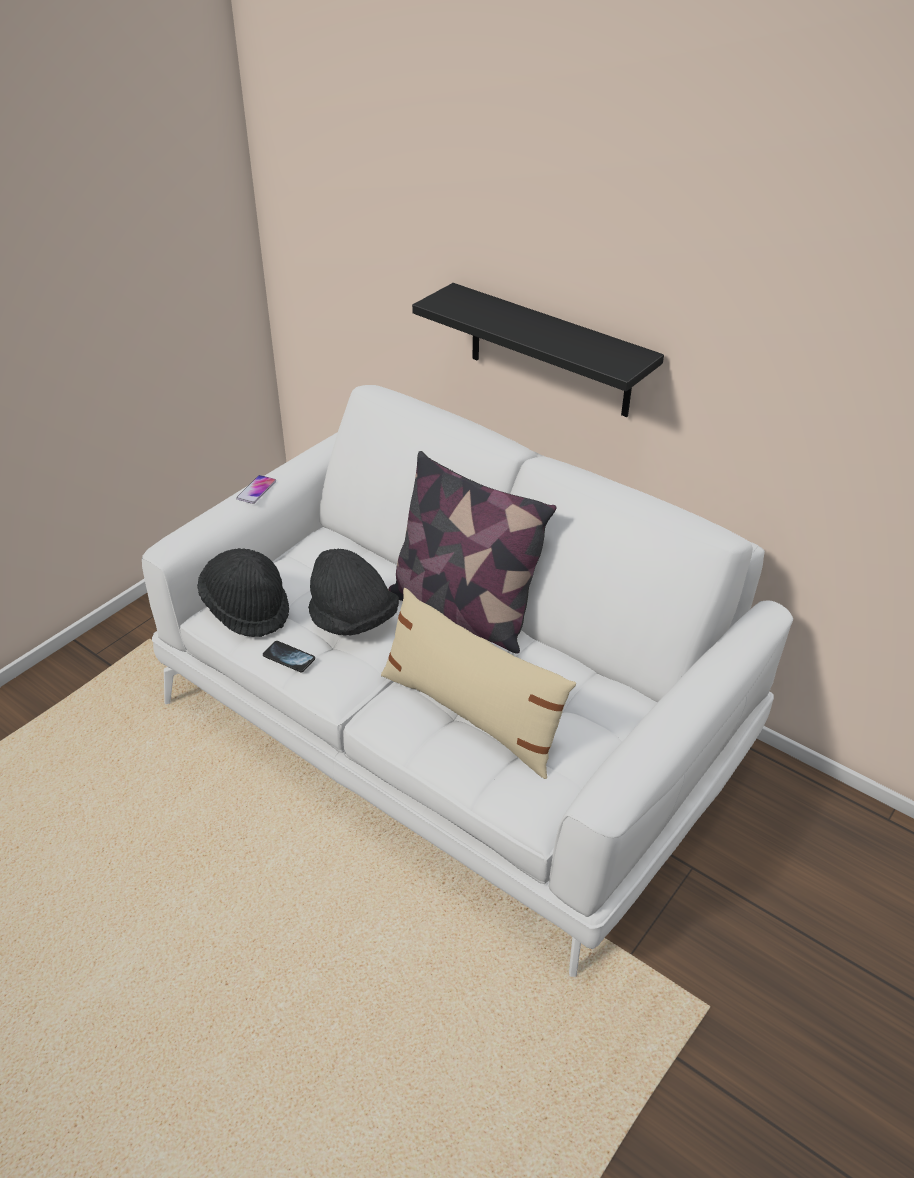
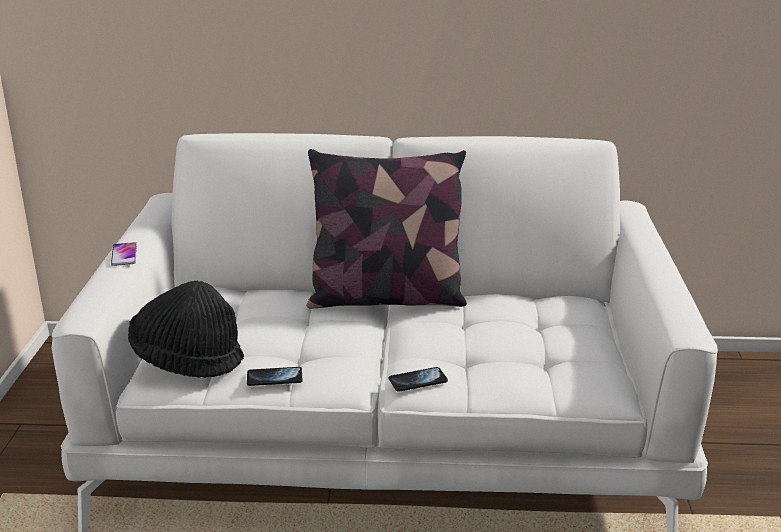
camera: 35 degrees left, 15 degrees down
(353, 619) = (300, 333): black hat -> none
(388, 716) = (418, 381): none -> phone
(471, 714) = (480, 354): beige pillow -> none
(550, 351) = (370, 51): black shelf -> none

